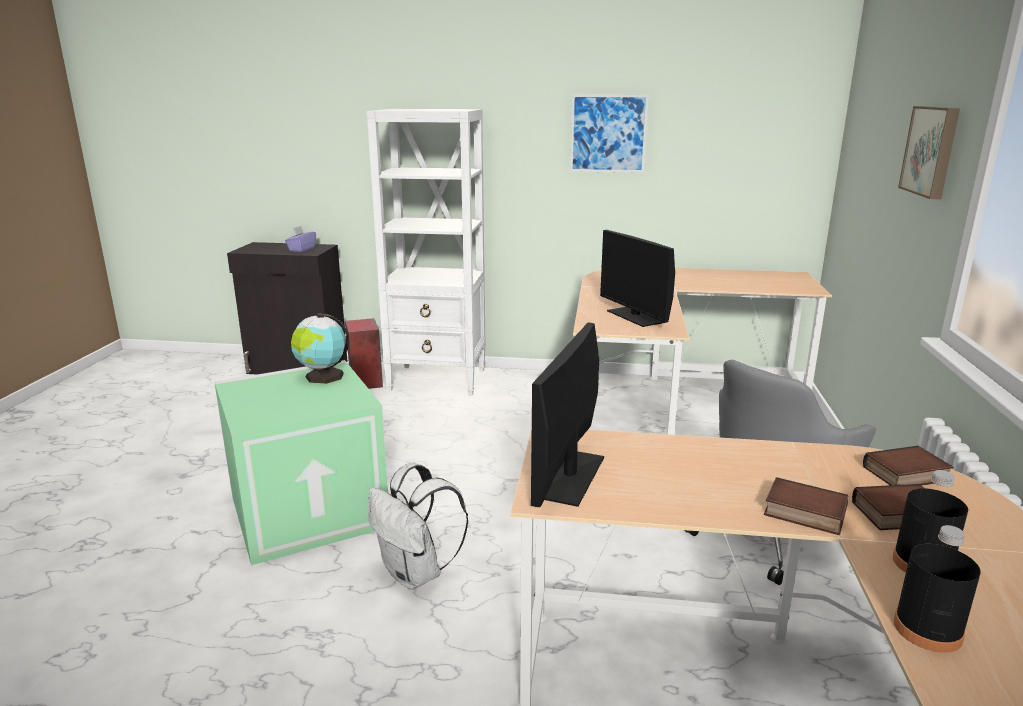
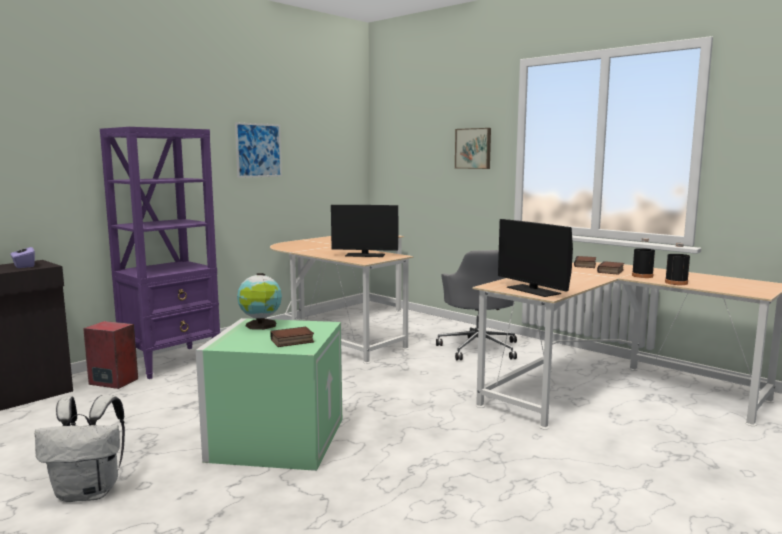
camera: 55 degrees left, 10 degrees down
(416, 574) = (403, 424): white backpack -> white backpack (90, 492)
(438, 380) = (172, 362): white bookcase -> purple bookcase
(803, 513) = (599, 277): book -> book (292, 341)

